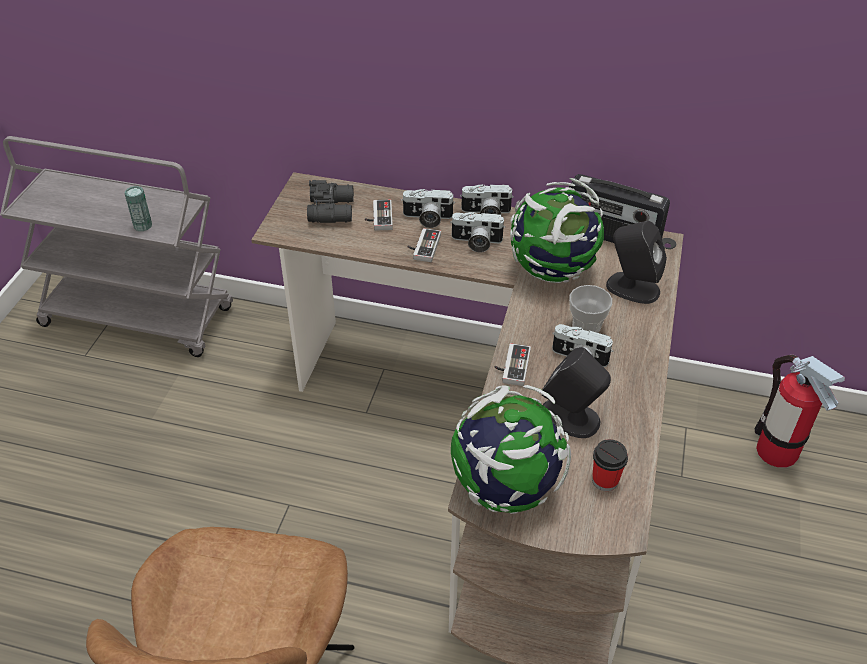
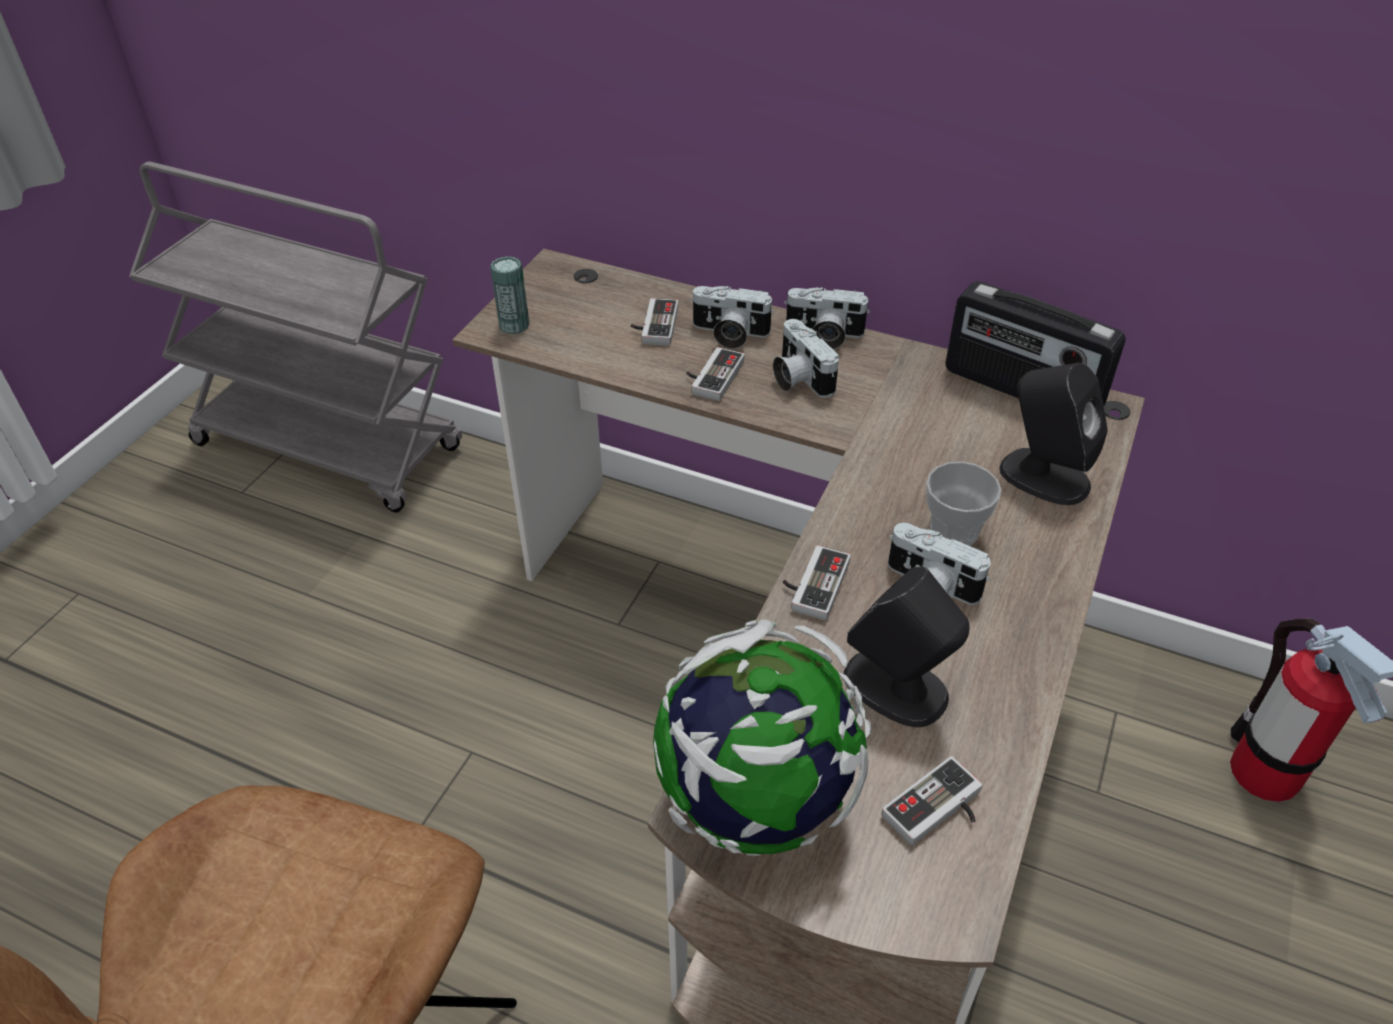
camera: 10 degrees right, 0 degrees up
(143, 225) = (319, 309): can -> can (514, 325)
(332, 210) = (586, 307): black binoculars -> none
(476, 242) = (798, 378): camera -> camera turned 45 degrees clockwise
(553, 270) = (914, 434): globe -> none
(605, 480) = (938, 811): cup -> game controller

